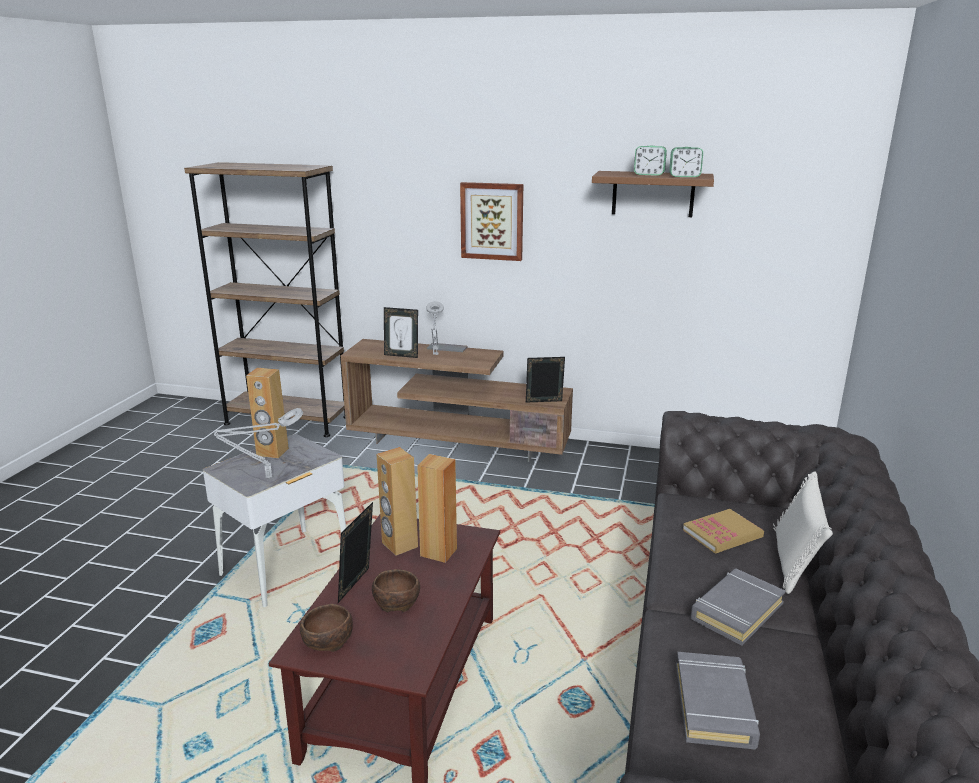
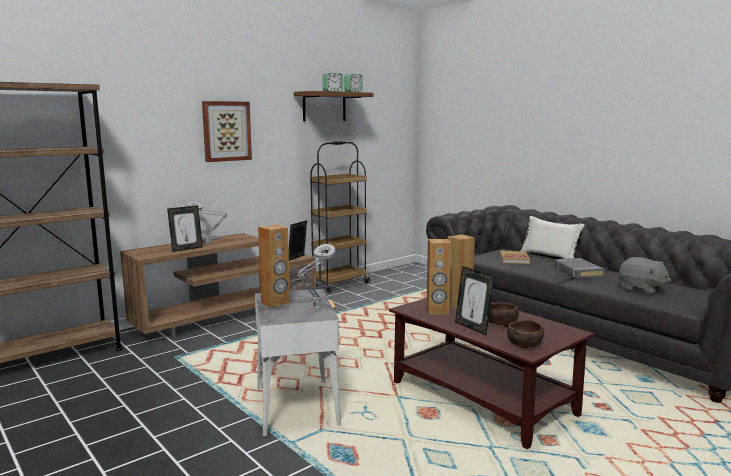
camera: 55 degrees left, 10 degrees down
(635, 457) = (339, 285): none -> brown cart
(714, 705) = (641, 290): grey book -> grey plush toy

